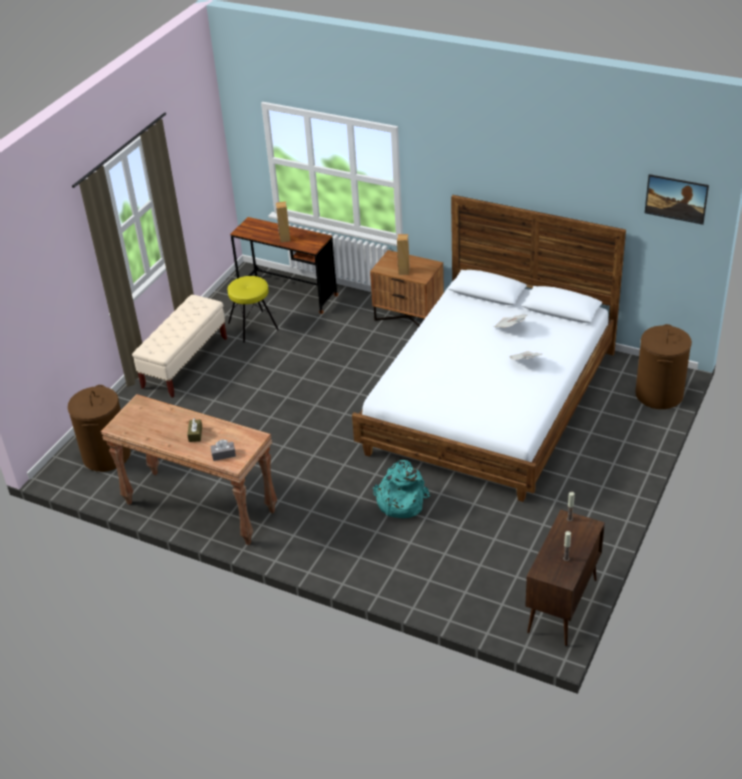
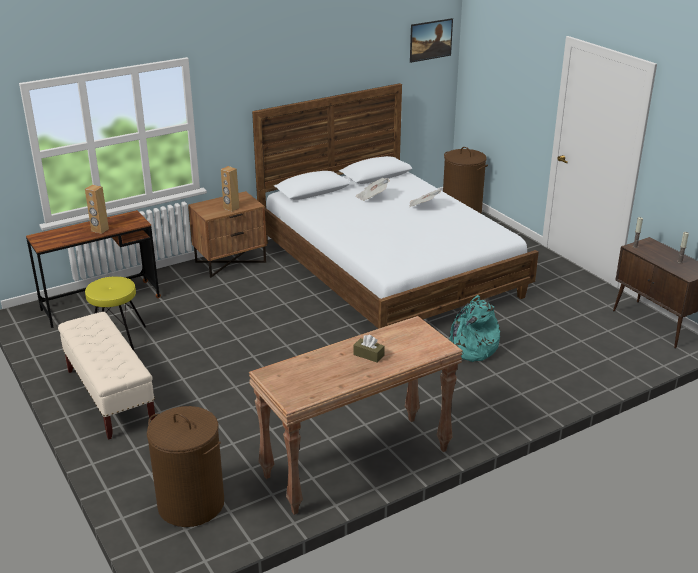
camera: 60 degrees left, 10 degrees down
(223, 454) = (422, 349): grey tissue box -> none

